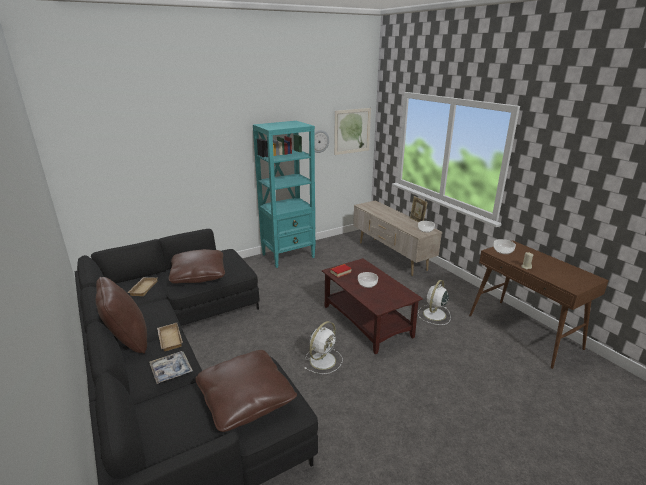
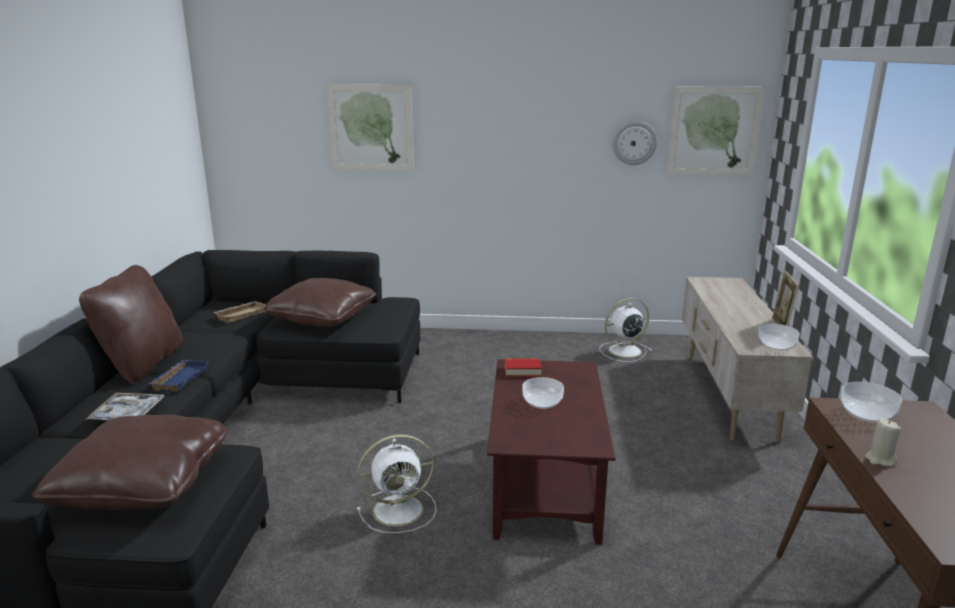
camera: 35 degrees right, 5 degrees down
(169, 339) = (179, 379): beige tray -> blue tray
(175, 150) = (371, 128): none -> picture
(289, 256) = (537, 344): turquoise bookcase -> none
(434, 315) = (694, 523): white fan -> white fan (623, 351)

